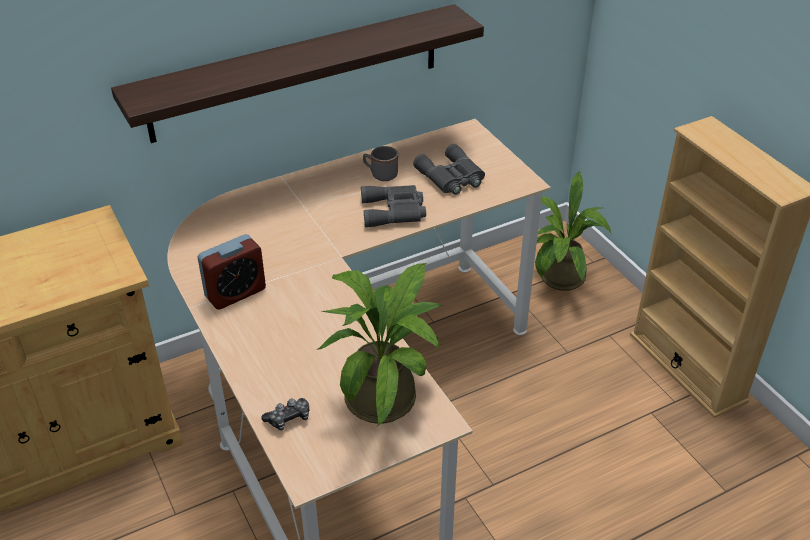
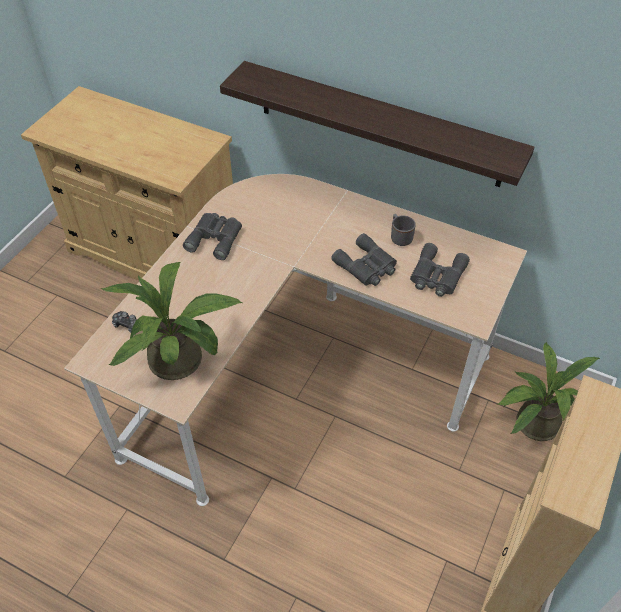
camera: 55 degrees right, 10 degrees up
(235, 293) = (216, 238): alarm clock -> grey binoculars

